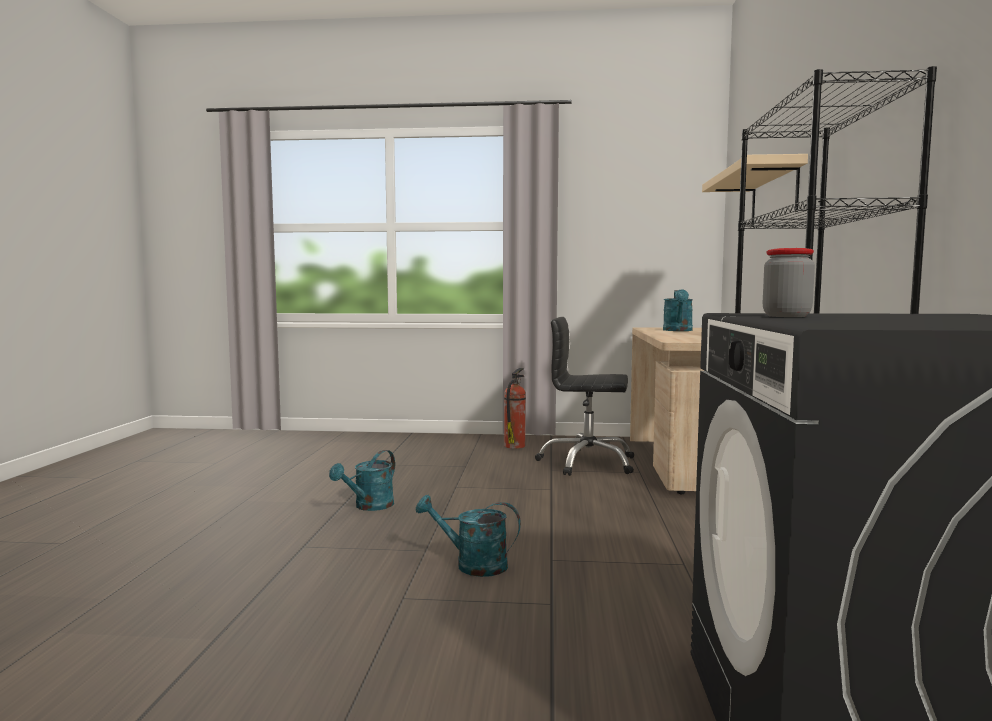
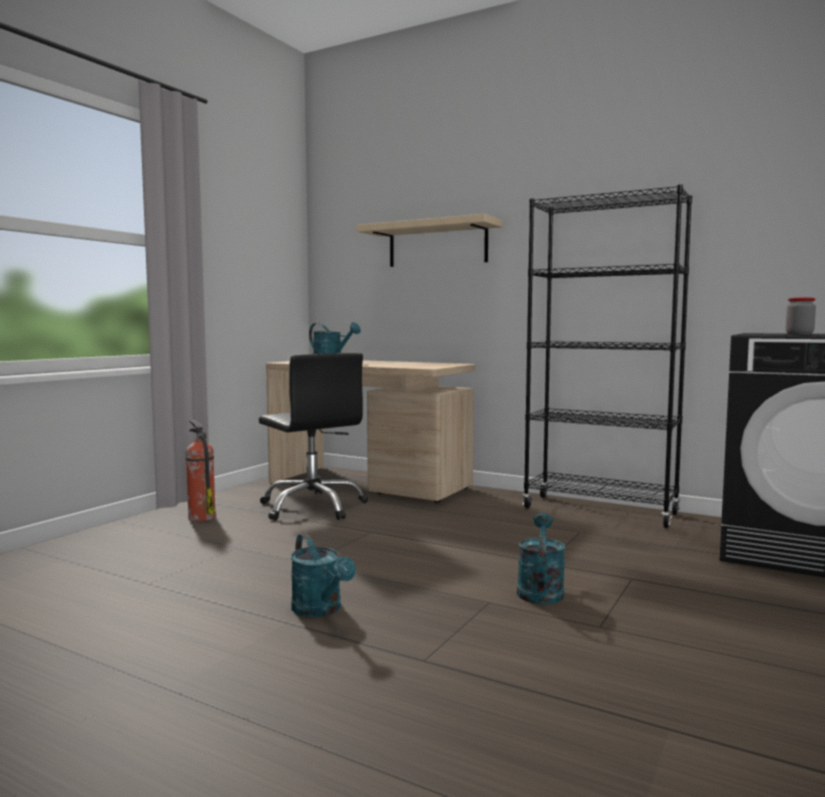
camera: 65 degrees left, 0 degrees up
(472, 565) = (540, 590): turquoise watering can -> turquoise watering can turned 150 degrees clockwise
(587, 463) = (313, 507): black office chair -> black office chair turned 75 degrees counterclockwise

